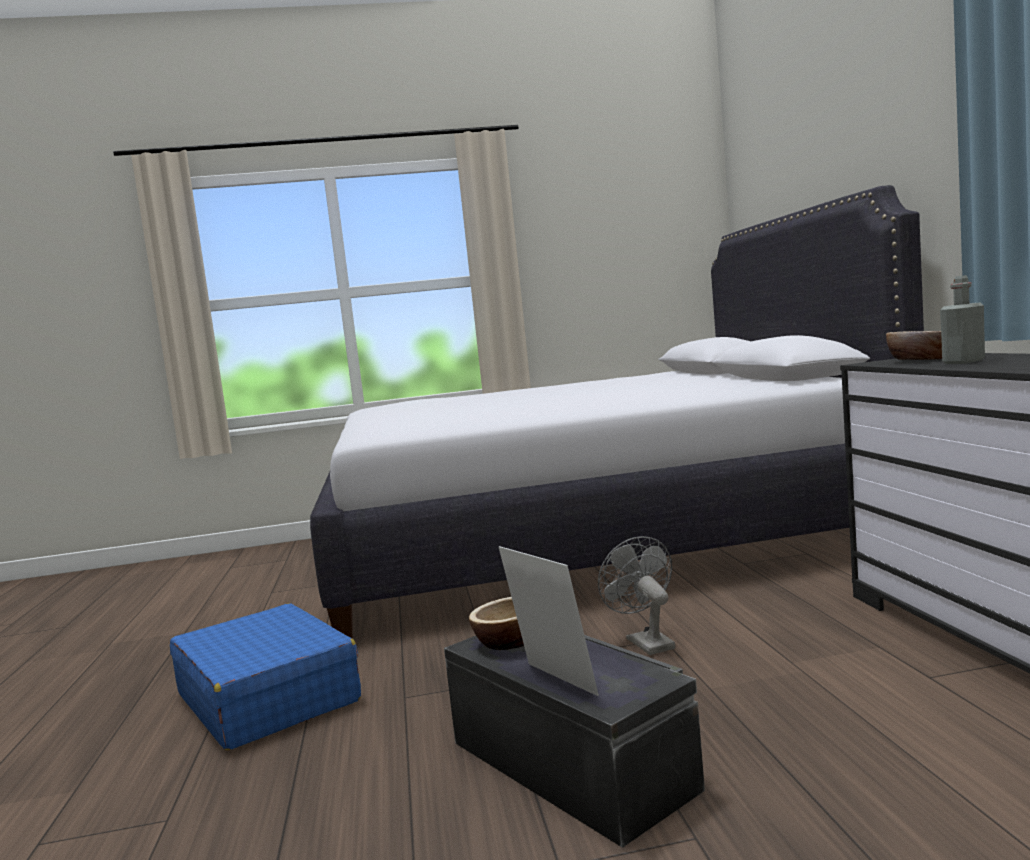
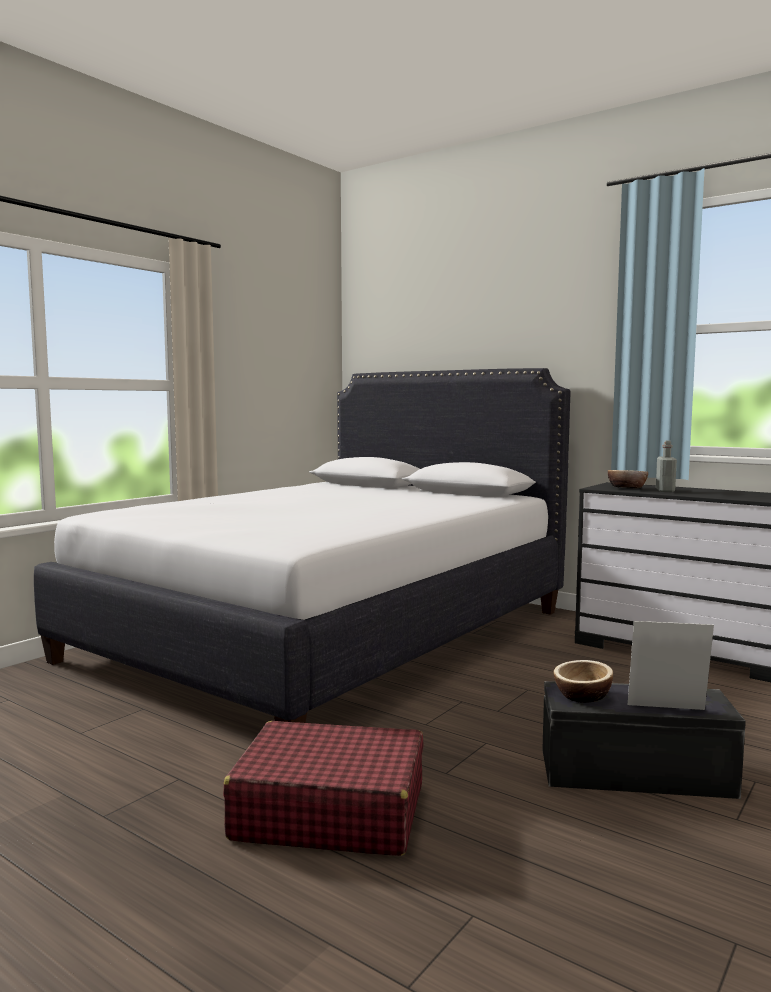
camera: 45 degrees left, 0 degrees up
(267, 697) = (329, 811): blue suitcase -> red suitcase
(645, 642) = (521, 694): grey fan -> none

